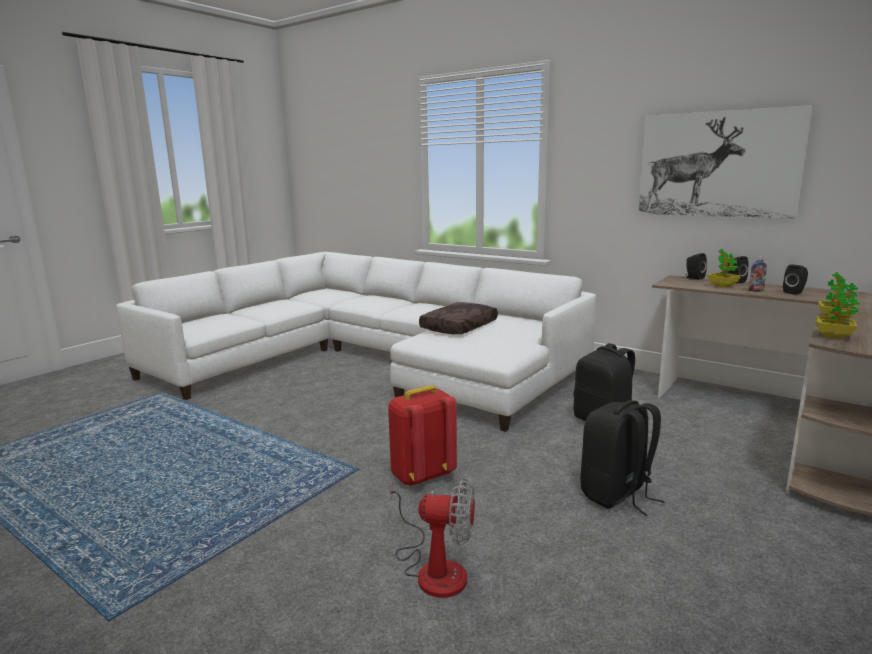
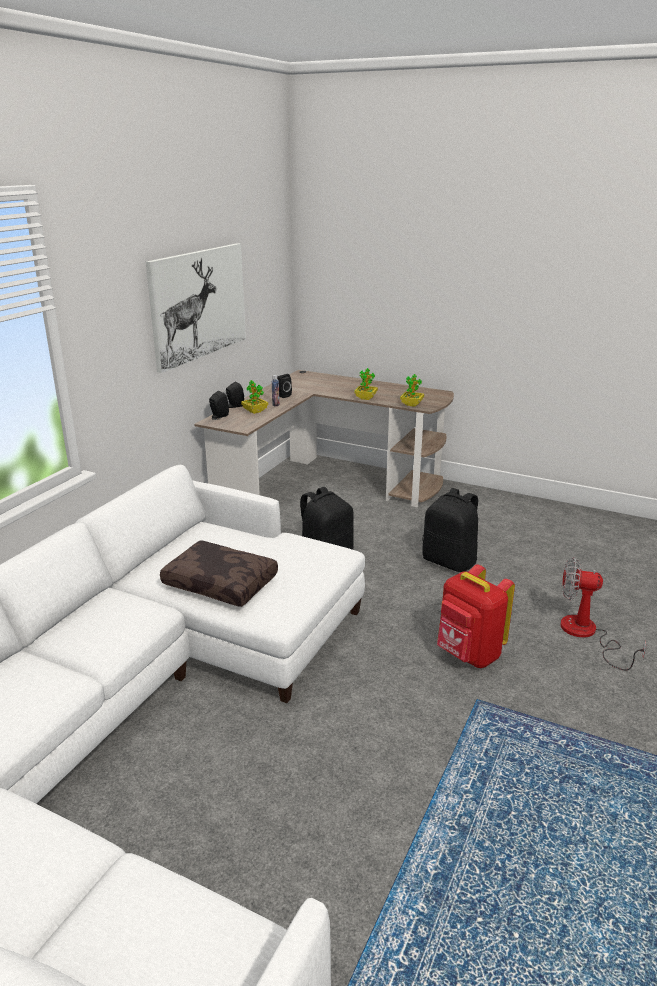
camera: 100 degrees left, 10 degrees up
(433, 568) = (587, 634): fan -> fan turned 75 degrees counterclockwise

